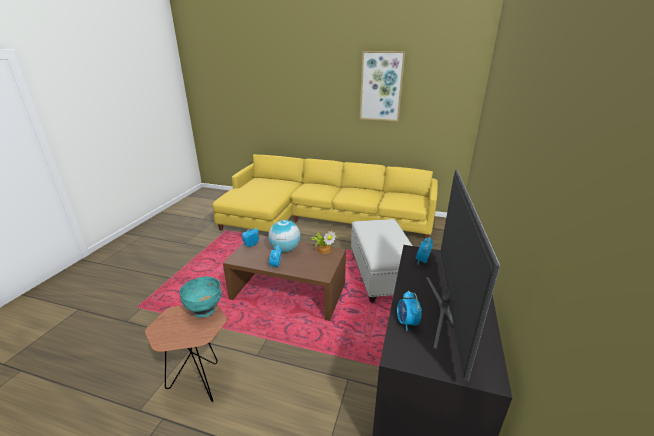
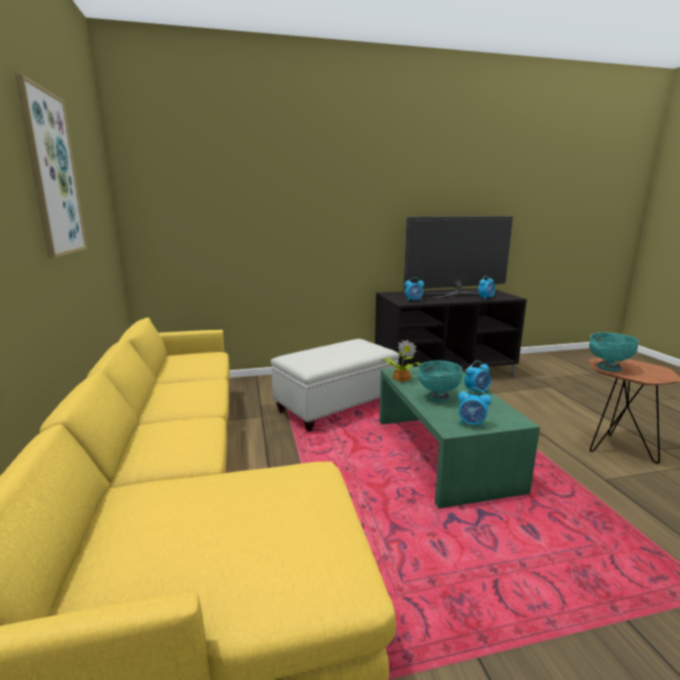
camera: 120 degrees left, 10 degrees down
(285, 249) = (438, 397): globe -> turquoise bowl
(288, 291) = (442, 453): brown coffee table -> green coffee table

